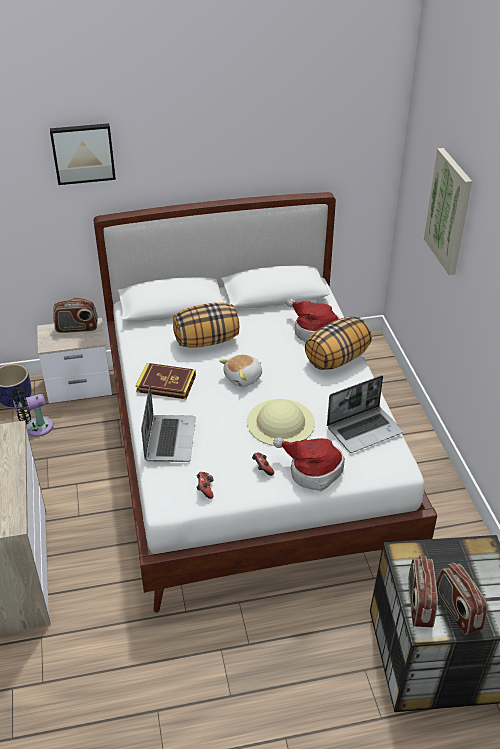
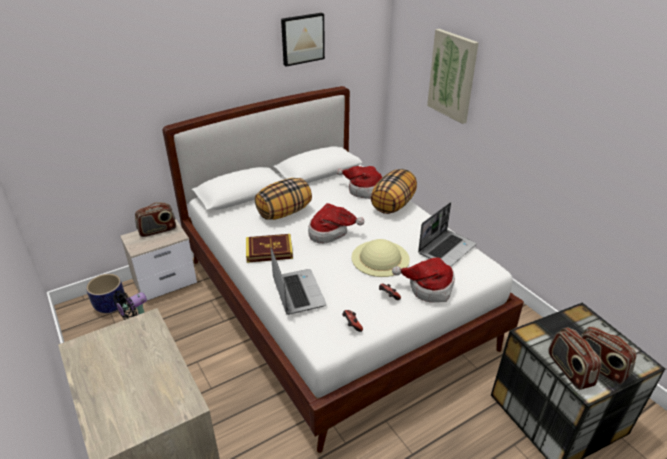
camera: 20 degrees left, 5 degrees down
(83, 153) = (147, 68): picture -> picture (302, 38)
(244, 378) = (331, 232): plush toy -> hat

